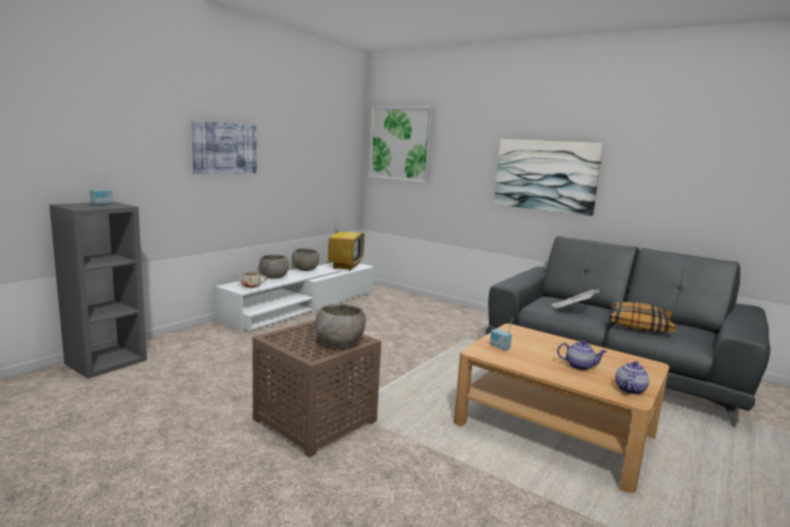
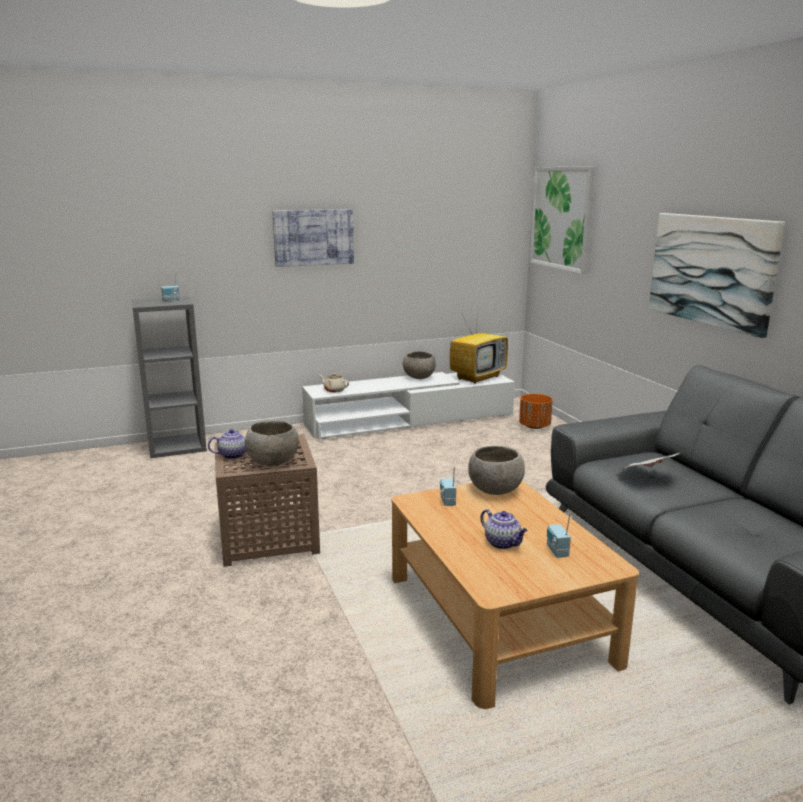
camera: 35 degrees right, 5 degrees up
(274, 277) = (372, 383): grey bowl -> grey bowl (495, 490)
(396, 298) = (535, 426): none -> orange planter
(613, 363) = (556, 551): none -> radio
(629, 389) = (510, 583): teapot -> teapot (233, 455)
(639, 325) = (719, 516): pillow -> none

